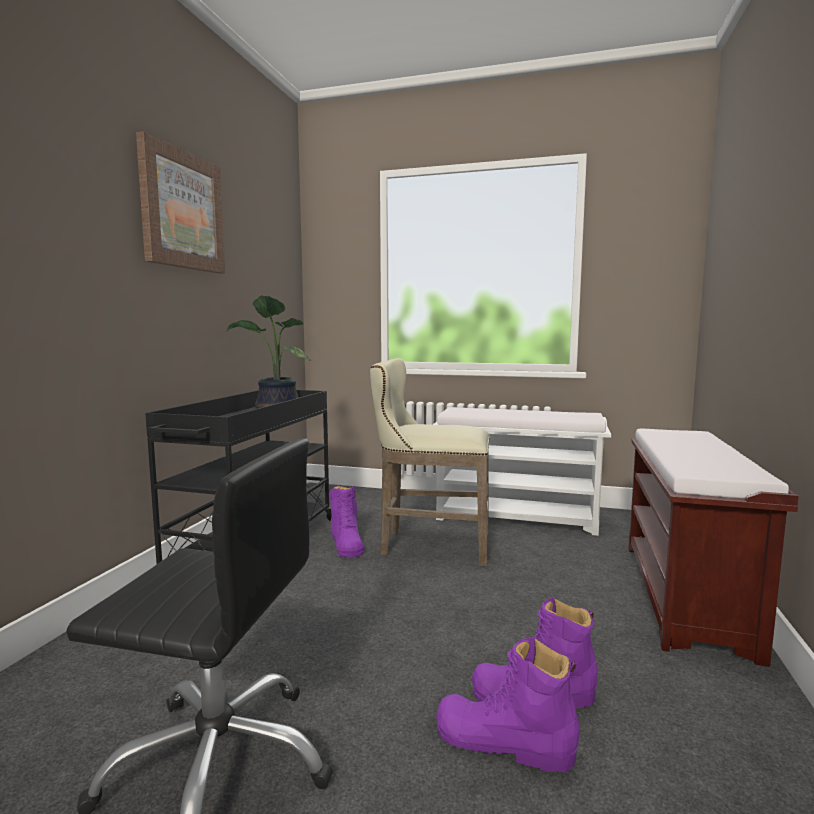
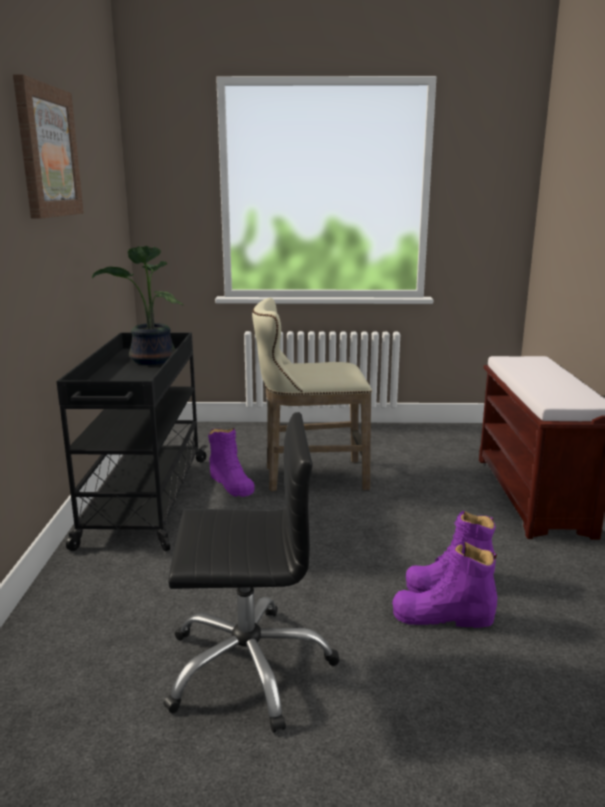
camera: 15 degrees left, 10 degrees up
(518, 517) = (375, 440): white bench -> none

